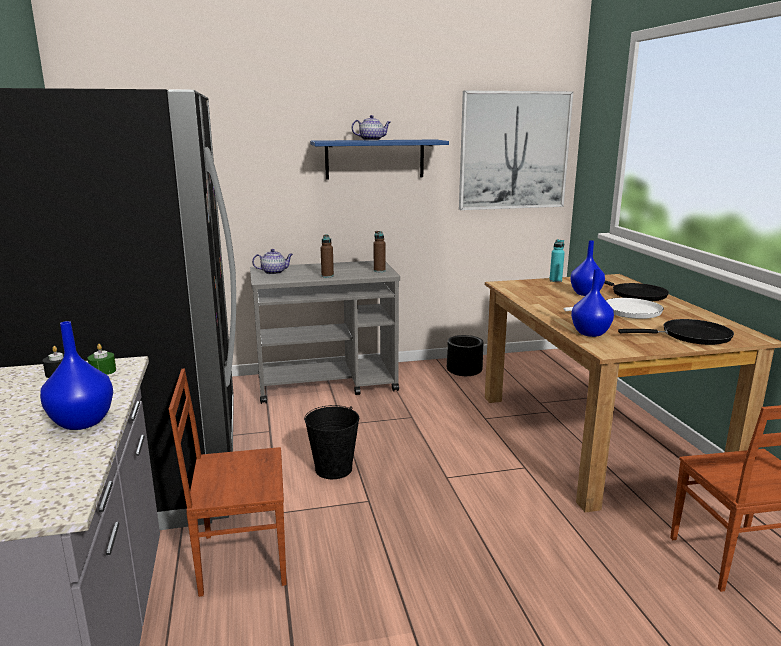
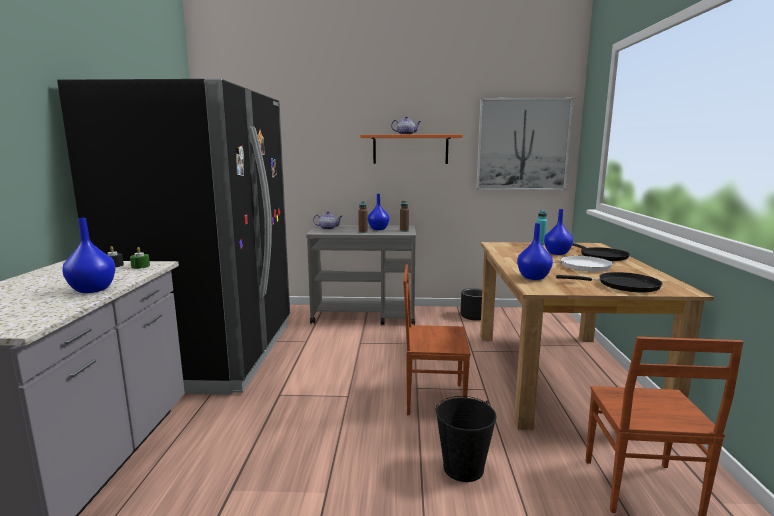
camera: 15 degrees right, 5 degrees down
(242, 558) = (236, 420): brown chair -> brown chair (433, 398)
(334, 469) = (335, 371): black bucket -> black bucket (463, 468)
(342, 269) = (378, 229): none -> blue vase
(375, 159) = (410, 149): blue shelf -> orange shelf

